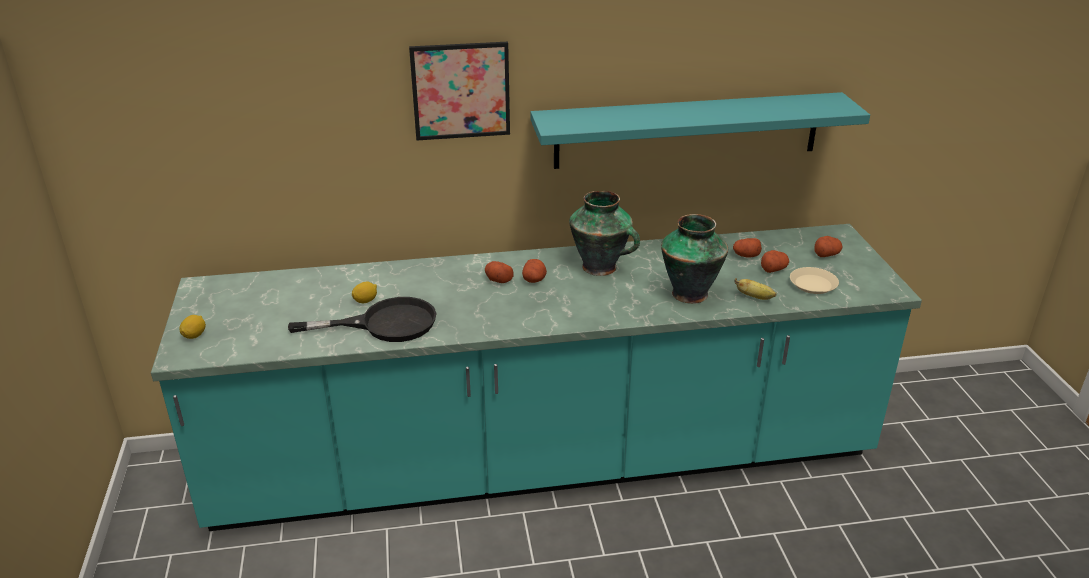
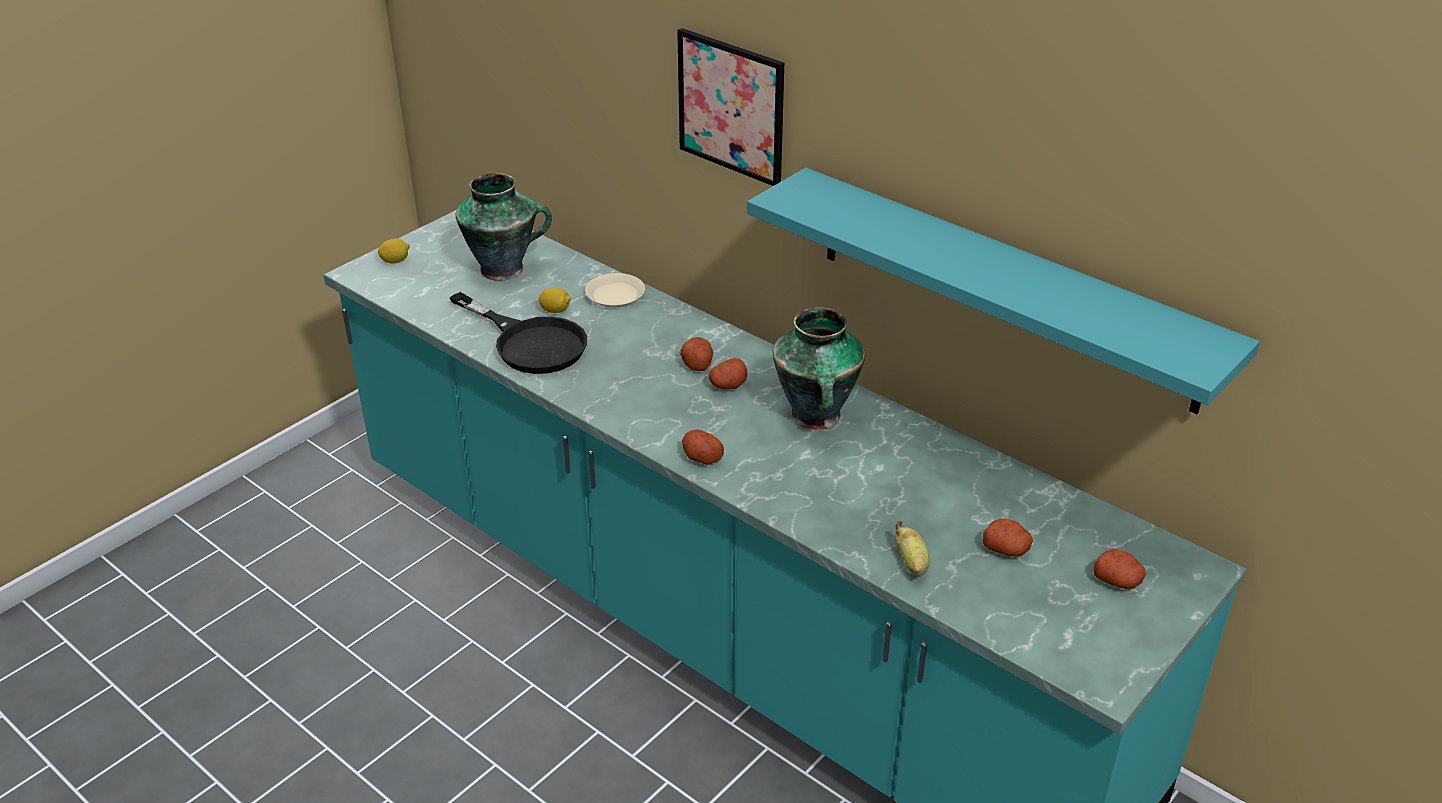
camera: 50 degrees right, 5 degrees up
(690, 293) = (851, 507): vase -> vase (504, 269)
(746, 255) = (1007, 512): potato -> potato (701, 457)
(812, 284) = (1015, 600): beige plate -> beige plate (615, 295)

